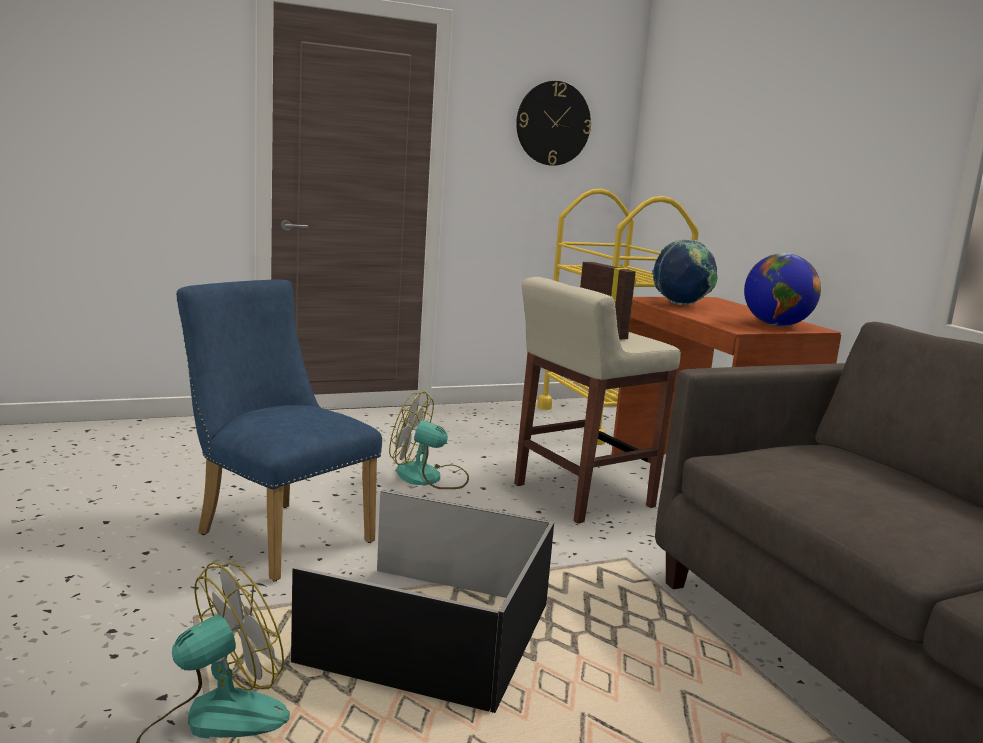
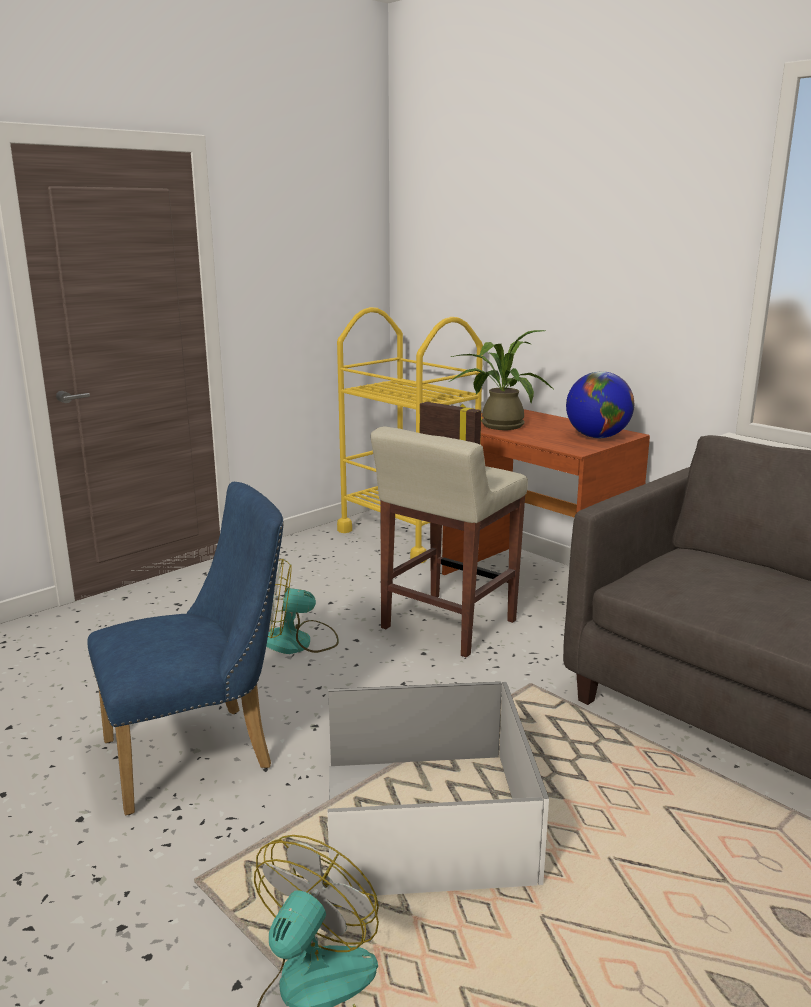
camera: 20 degrees left, 5 degrees up
(276, 534) = (201, 753): blue chair -> blue chair turned 135 degrees clockwise
(428, 631) = (425, 818): black storage box -> white storage box
(553, 123) = (314, 245): wall clock -> none
(681, 305) = (497, 425): globe -> potted plant

